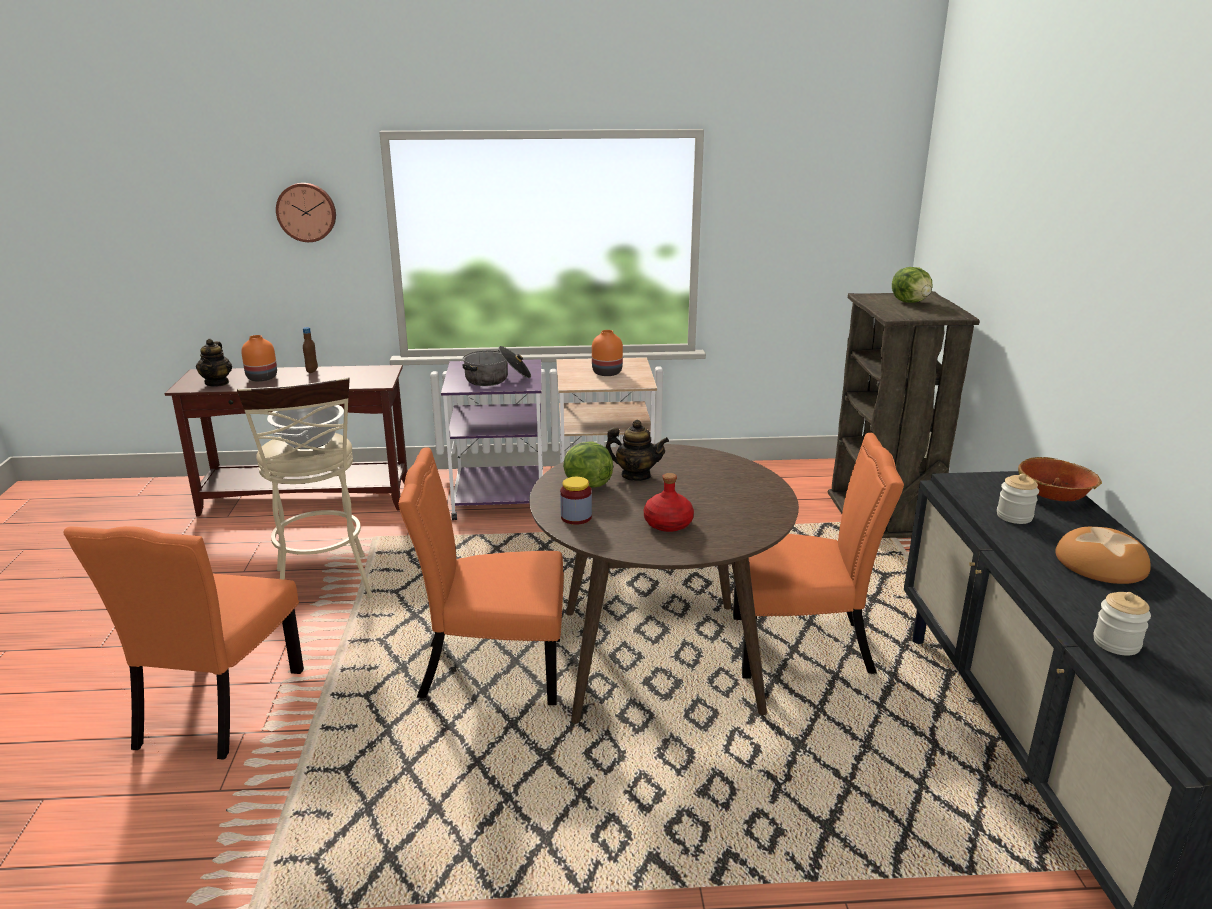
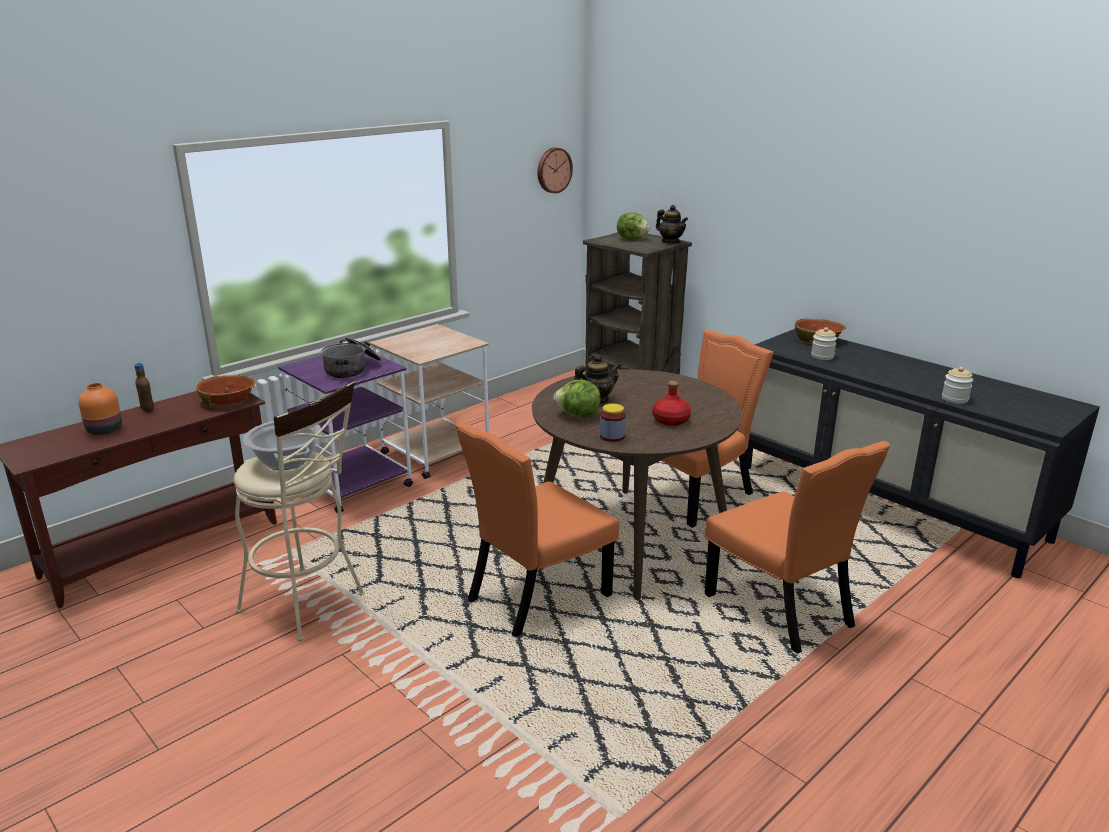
camera: 40 degrees left, 0 degrees up
(217, 383) = (60, 448): teapot -> teapot (670, 242)
(219, 704) = (363, 724): orange chair -> orange chair (778, 607)
(306, 212) = (101, 240): wall clock -> wall clock (553, 170)
(371, 379) = (228, 400): none -> bowl
(607, 373) = (432, 342): orange vase -> none
(1099, 563) = (891, 366): bread -> none

